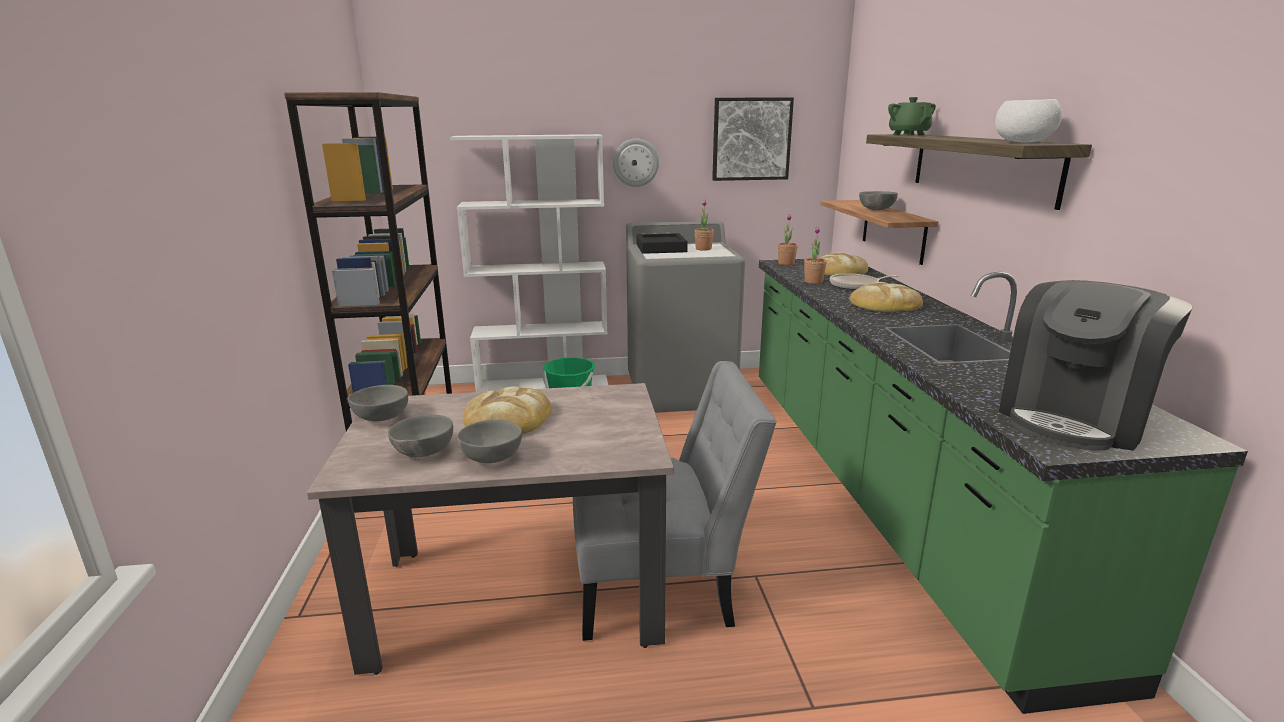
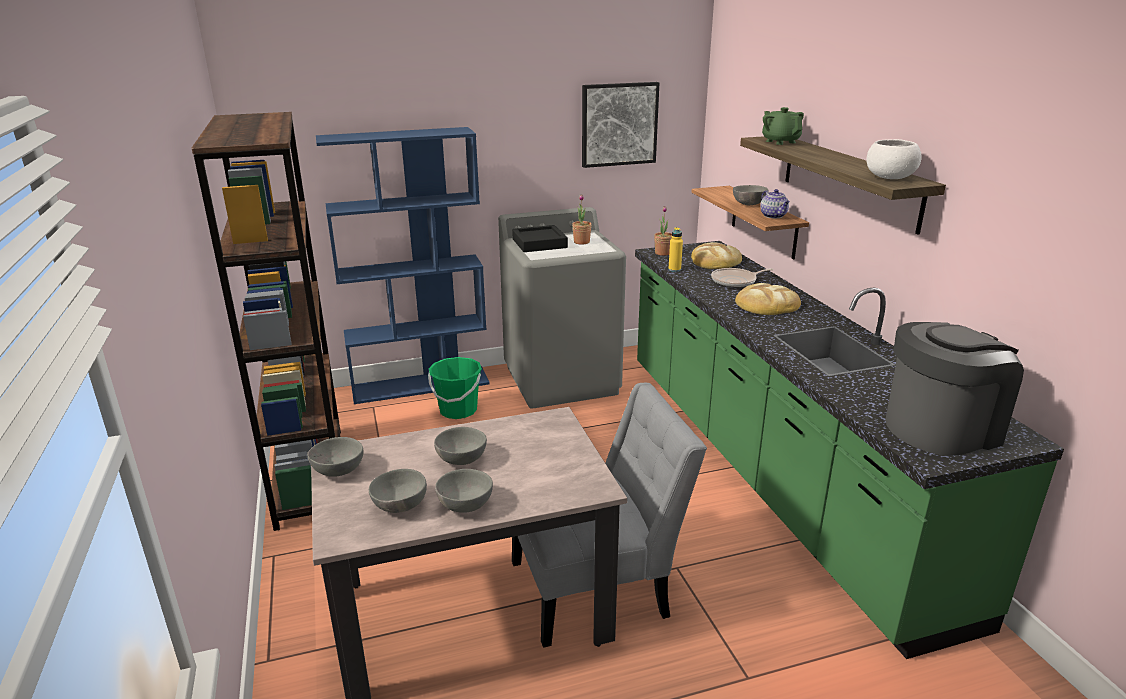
camera: 10 degrees left, 5 degrees up
(508, 418) = (460, 460): bread -> grey bowl
(544, 386) = (421, 385): white bookcase -> blue bookcase
(635, 162) = (505, 153): wall clock -> none
(793, 275) = (674, 269): none -> yellow bottle
(813, 281) = (695, 278): potted plant -> none
(900, 217) = (774, 216): none -> teapot
(1074, 418) = (941, 428): coffee machine -> coffee machine turned 150 degrees counterclockwise

